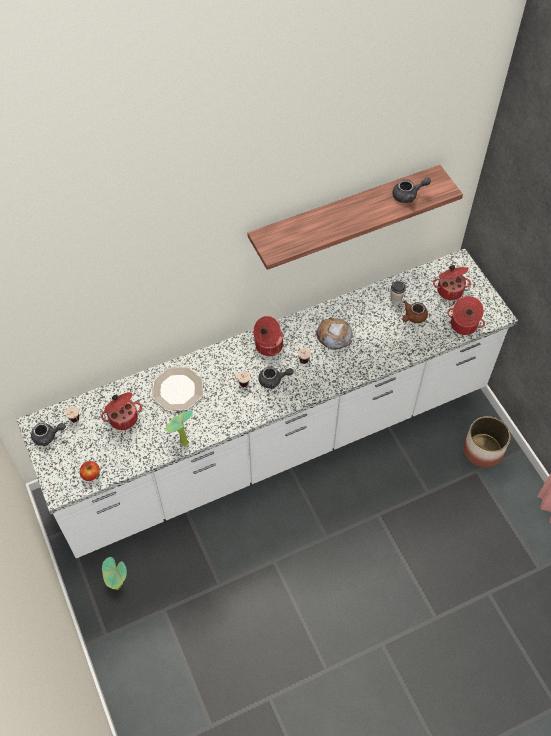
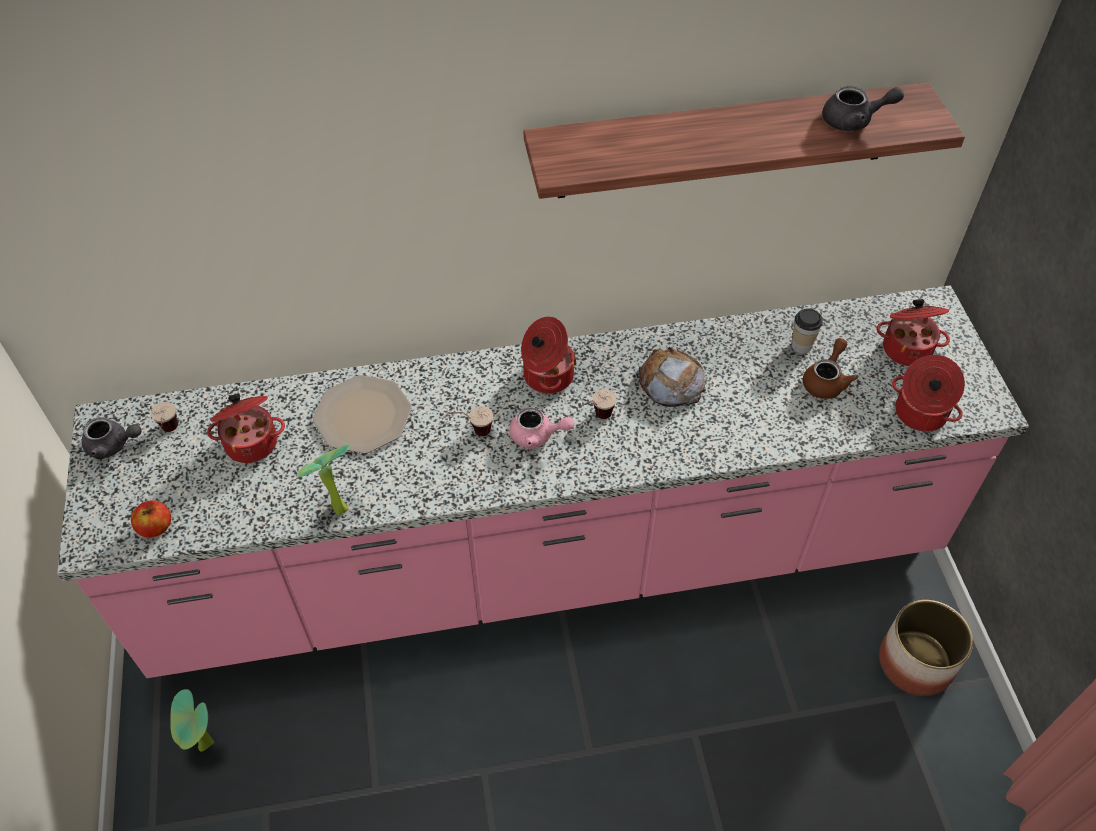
camera: 15 degrees right, 5 degrees down
(273, 380) = (537, 436): grey teapot -> pink teapot
(275, 442) = (548, 563): white counter -> pink counter
(413, 317) = (826, 380): brown teapot -> brown teapot turned 150 degrees clockwise

